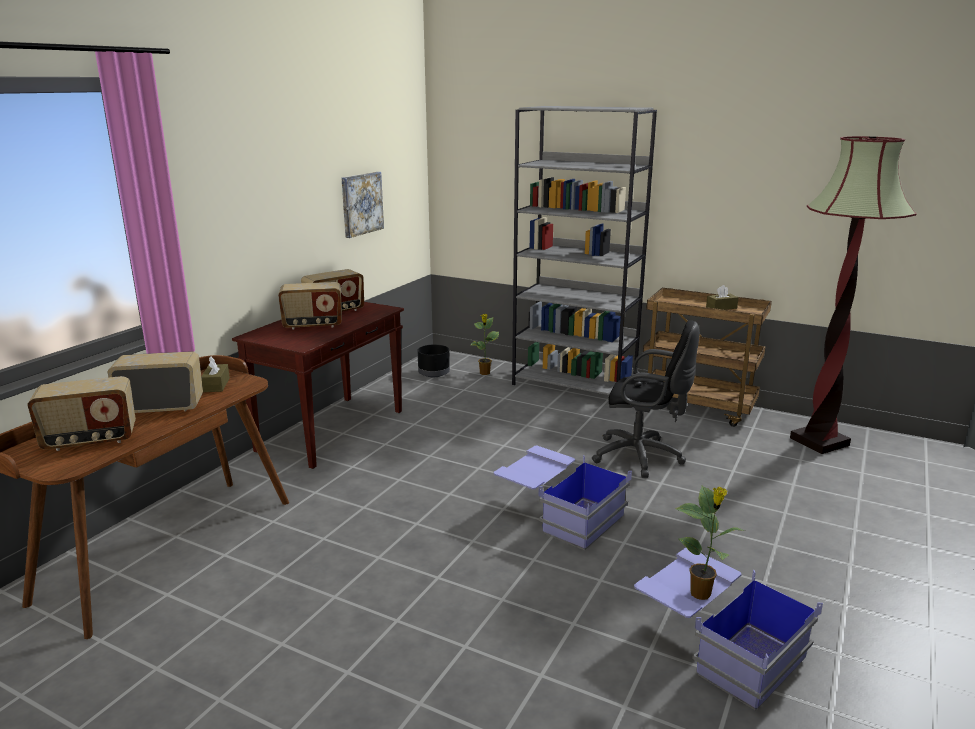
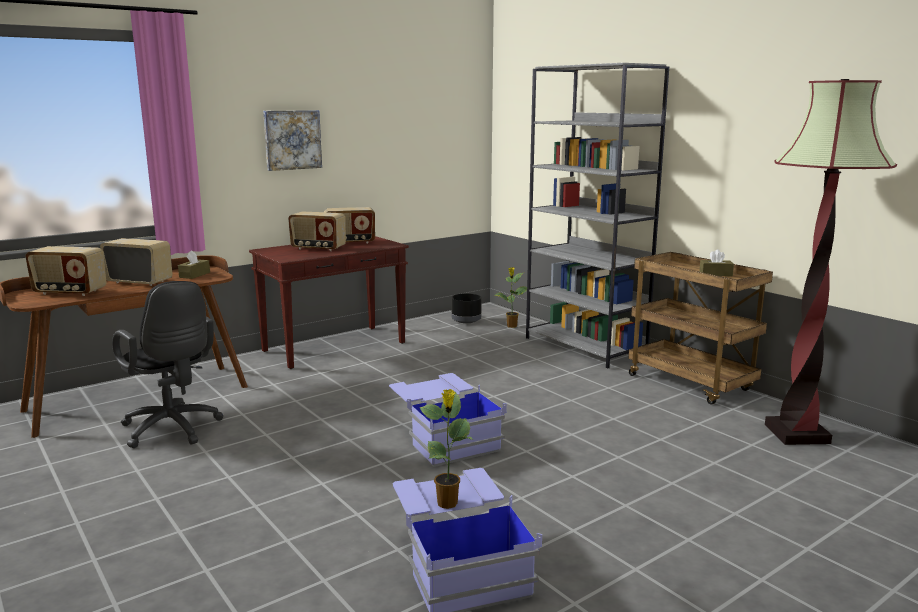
camera: 25 degrees right, 5 degrees down
(361, 204) = (404, 155): picture -> picture (292, 140)
(642, 457) = (579, 411): black office chair -> black office chair (173, 430)

